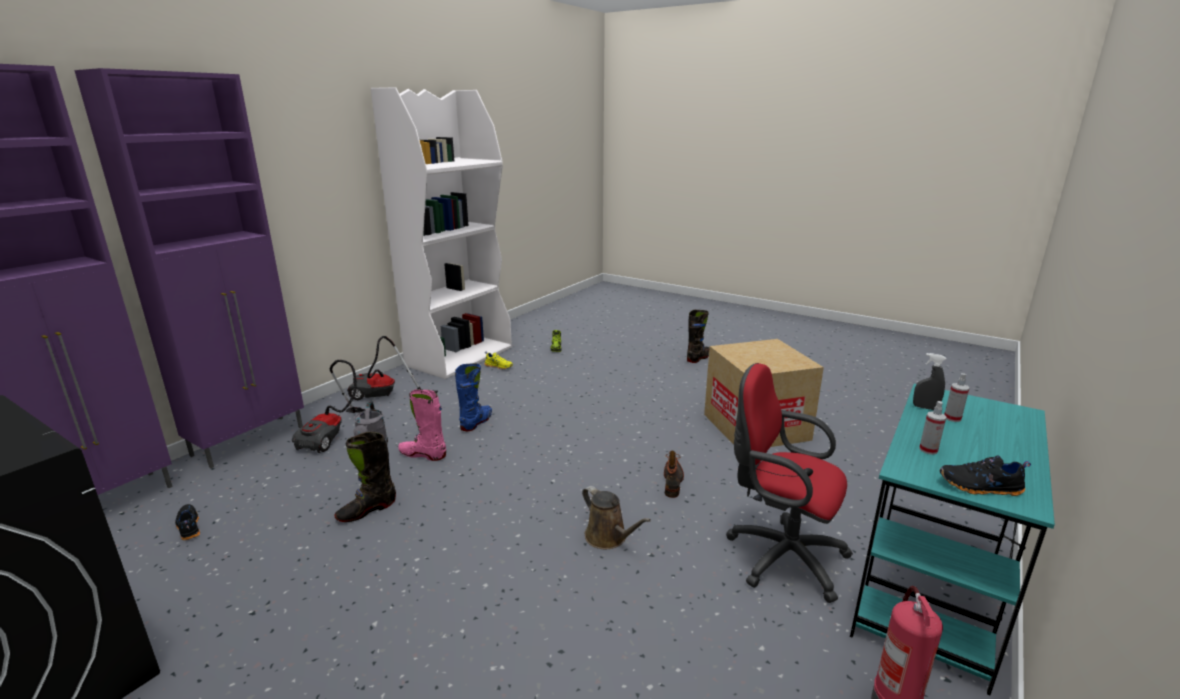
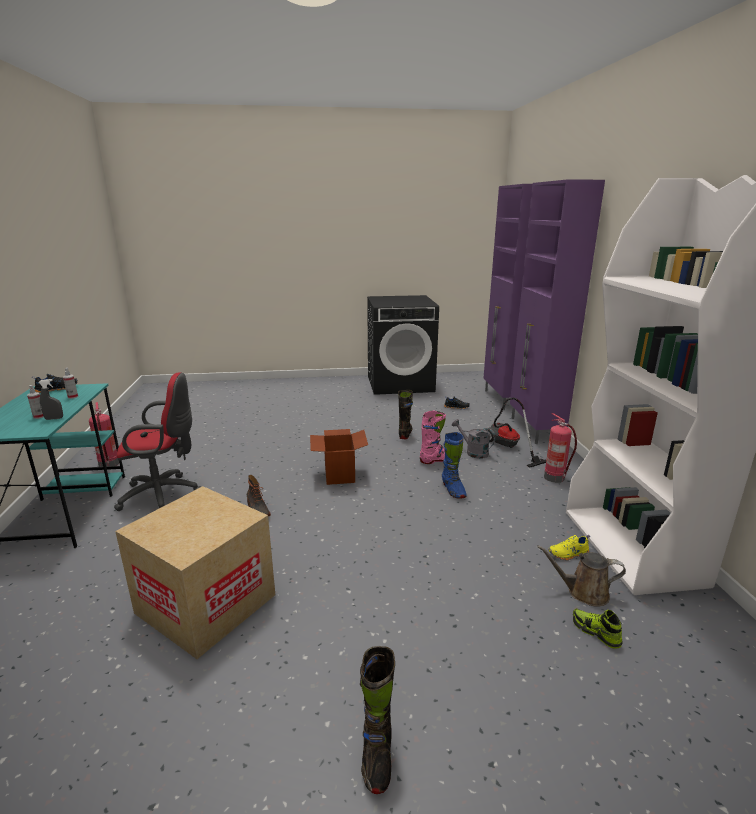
camera: 140 degrees right, 0 degrees up
(384, 397) = (555, 478): vacuum cleaner -> fire extinguisher
(544, 485) = (339, 474): none -> cardboard box
(608, 537) = (271, 467): brown watering can -> brown watering can (583, 592)

